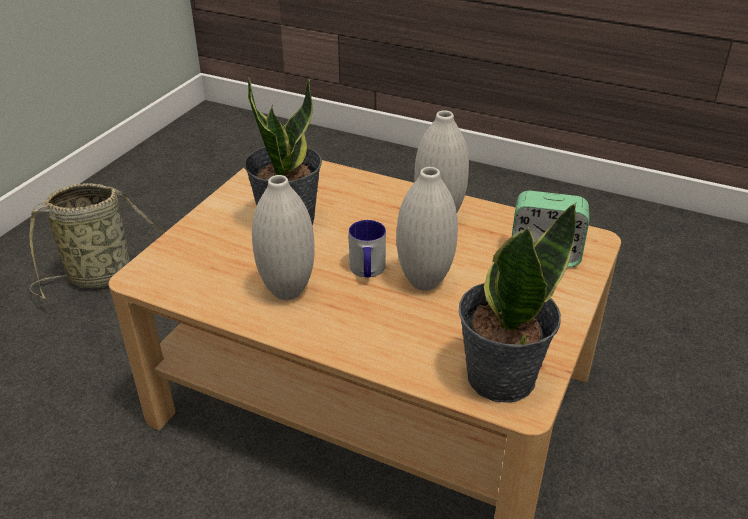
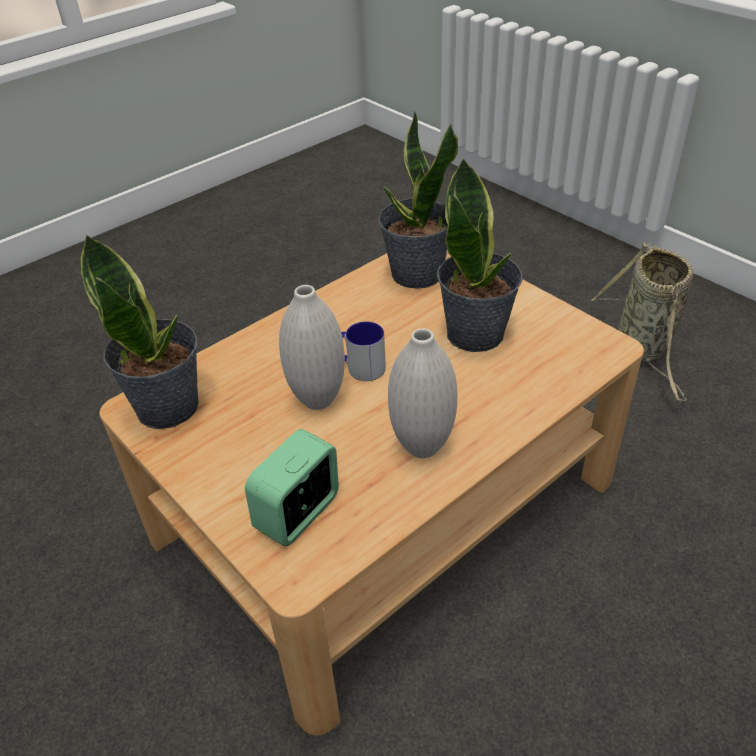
camera: 115 degrees right, 5 degrees up
(200, 273) = (416, 274): none -> potted plant
(287, 291) = (361, 315): white vase -> none

